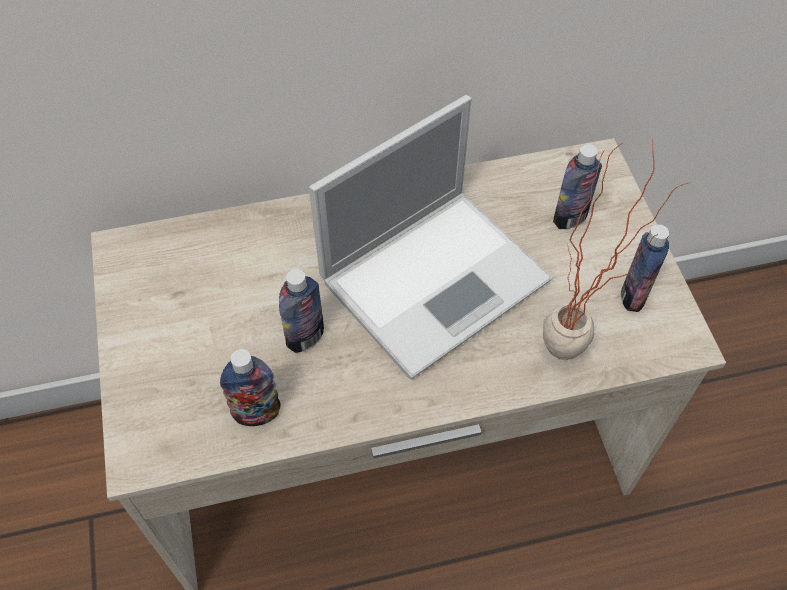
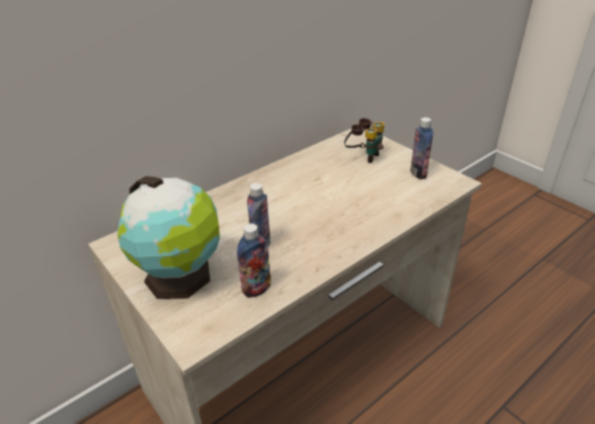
camera: 25 degrees left, 20 degrees down
(175, 348) = (181, 277): none -> globe
(437, 277) = (316, 197): laptop -> none
(570, 218) = (363, 156): bottle -> binoculars
(576, 355) = (412, 203): potted plant -> none

